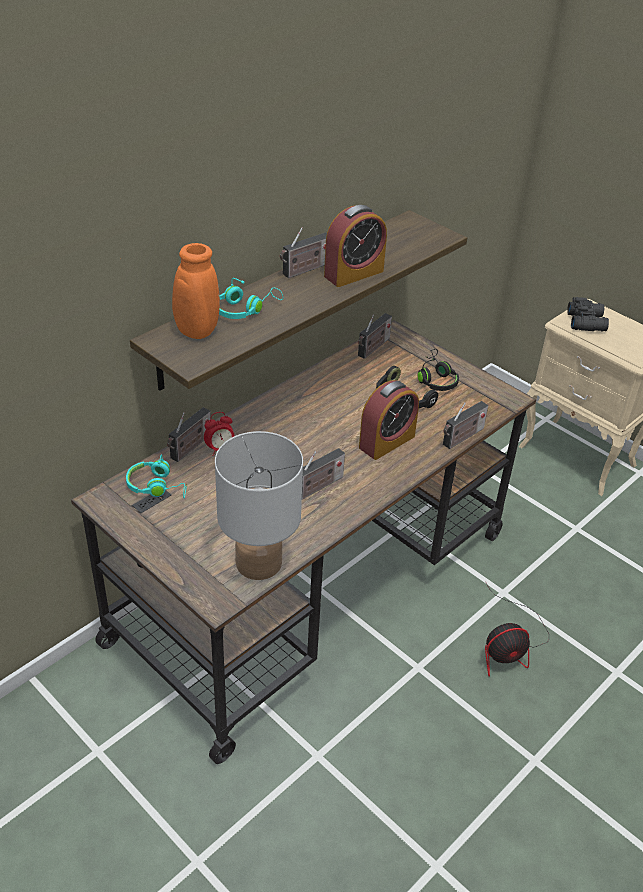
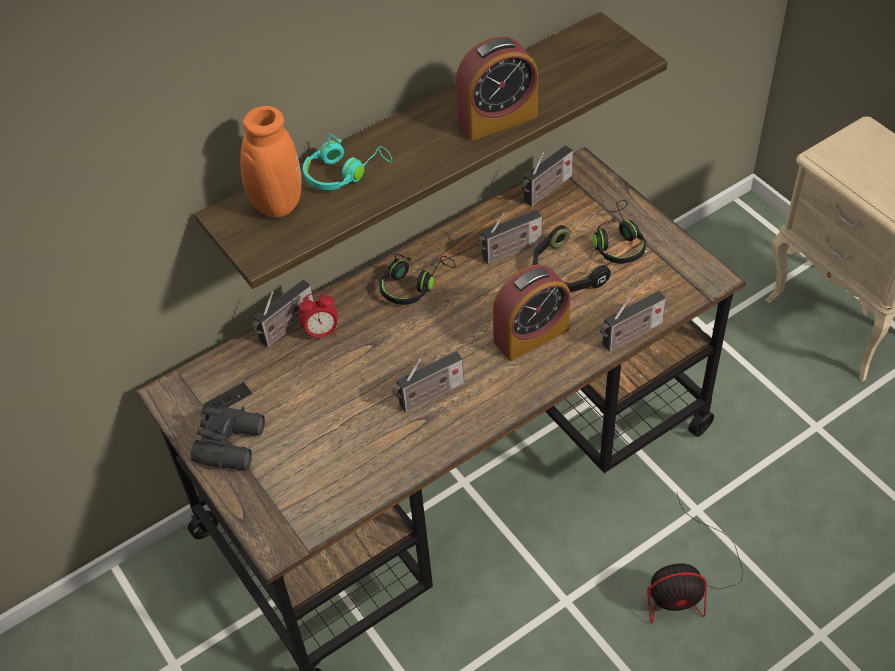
camera: 15 degrees right, 10 degrees up
(157, 486) = (237, 380): turquoise headphones -> none
(259, 562) = (336, 496): grey table lamp -> none
(286, 413) = (414, 285): none -> black headphones
(304, 270) = (435, 111): radio -> radio (509, 251)
(587, 322) = (856, 156): black binoculars -> black binoculars (232, 443)

